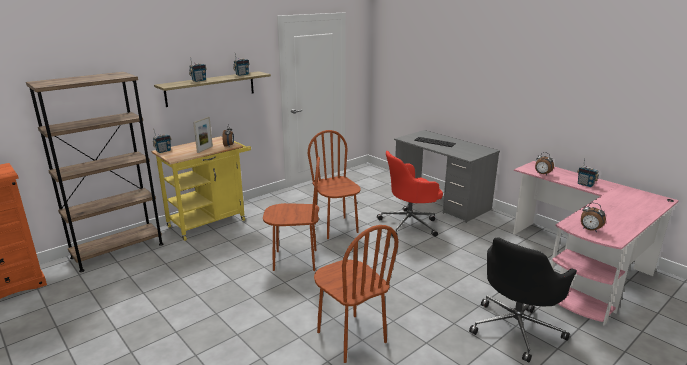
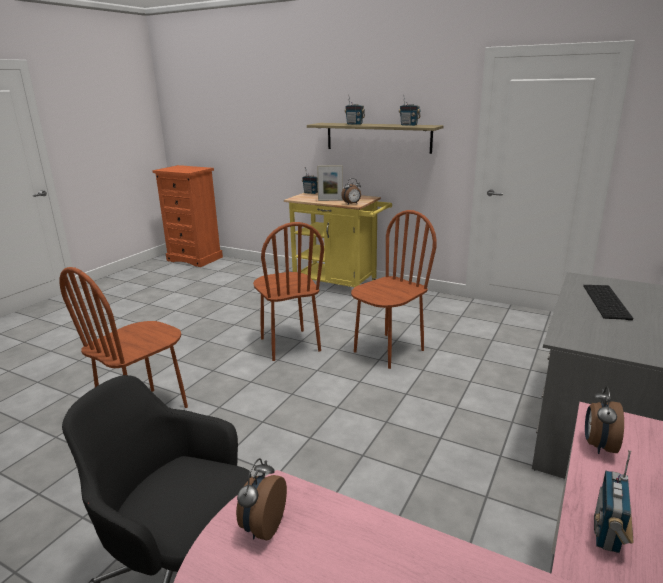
camera: 70 degrees right, 0 degrees up
(118, 251) = (259, 270): brown bookcase -> none
(410, 224) = (458, 406): red office chair -> none

